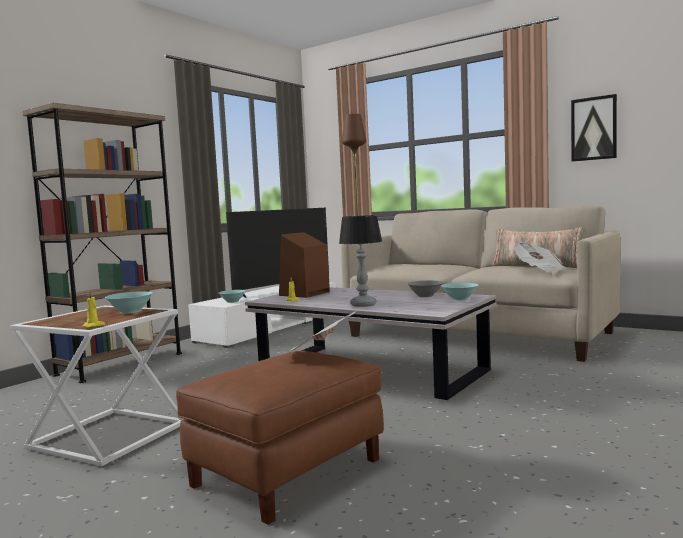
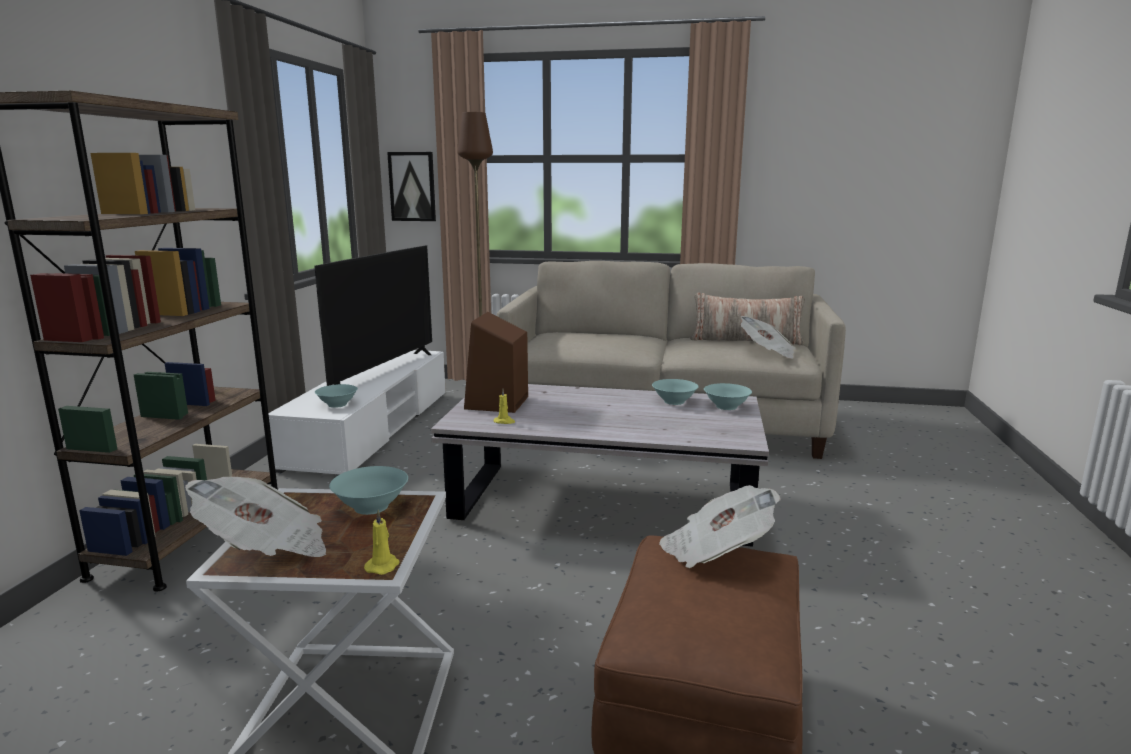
camera: 25 degrees left, 10 degrees up
(59, 319) = (266, 548): none -> newspaper
(363, 304) = (623, 427): table lamp -> none
(425, 296) = (674, 401): grey bowl -> turquoise bowl
(594, 128) = (790, 166): picture -> picture (412, 186)

